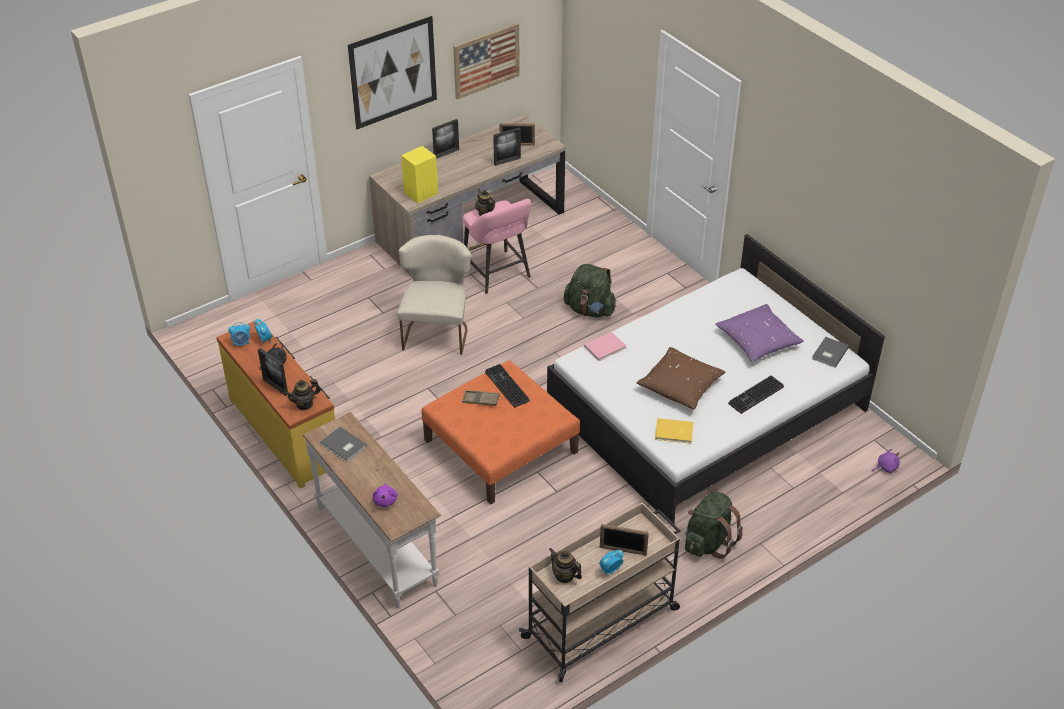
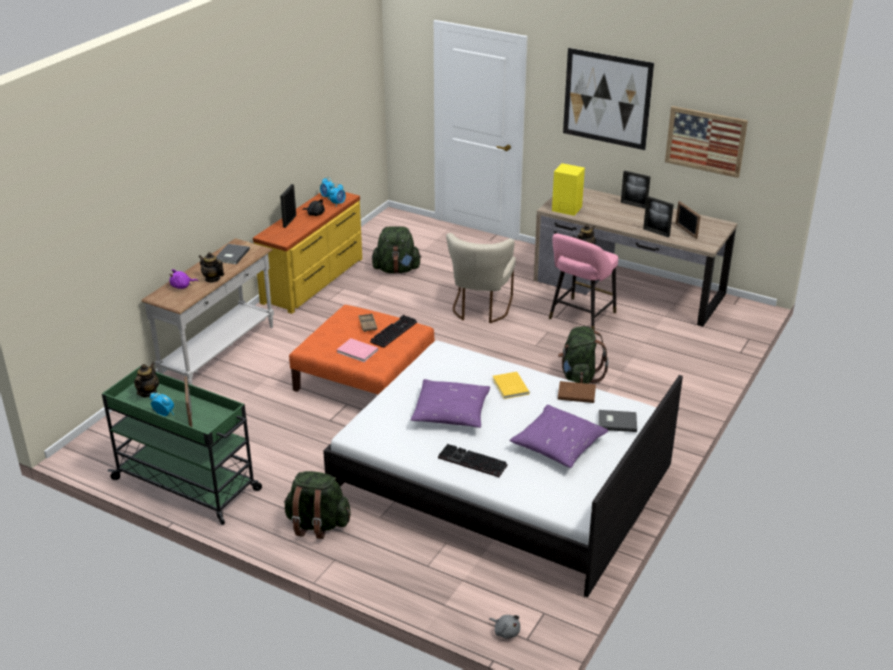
camera: 65 degrees right, 10 degrees down
(305, 404) = (278, 236): teapot -> teapot (212, 279)
(314, 363) = (396, 270): none -> green backpack
(437, 330) = (480, 309): beige chair -> beige chair turned 120 degrees clockwise
(602, 622) = (188, 485): beige cart -> green cart
(606, 348) = (470, 359): pink book -> pink book (357, 352)
(674, 432) = (382, 424): yellow book -> yellow book (509, 387)
(680, 385) = (451, 412): brown pillow -> purple pillow
(692, 305) = (576, 392): none -> brown book
(829, 353) = (579, 498): grey book -> grey book (616, 421)
(885, 467) = (506, 631): purple plush toy -> grey plush toy

